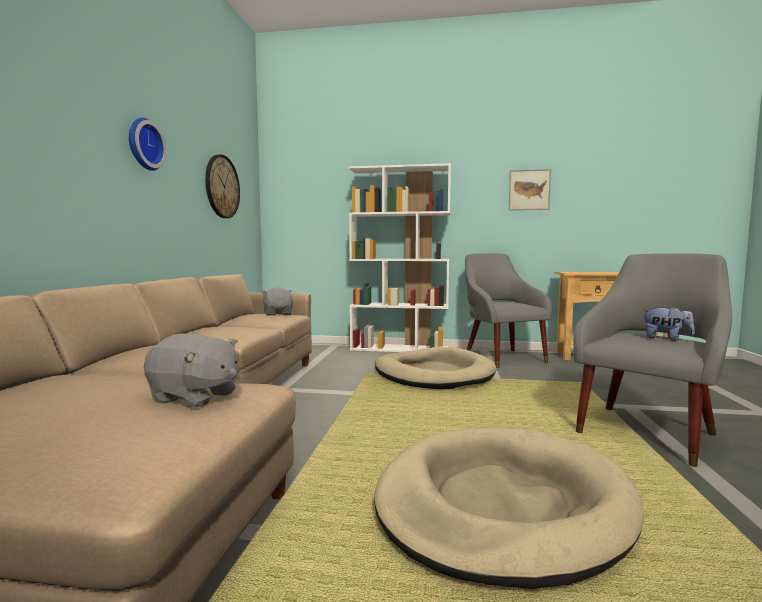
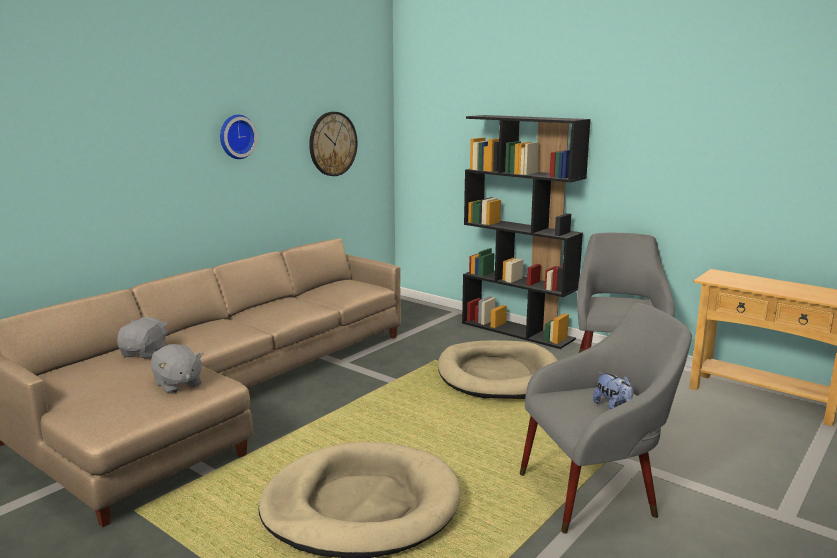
camera: 30 degrees right, 10 degrees up
(278, 314) = (359, 287): grey plush toy -> grey plush toy (145, 353)
(400, 349) = (517, 331): white bookcase -> black bookcase
(529, 190) = (689, 154): picture -> none

